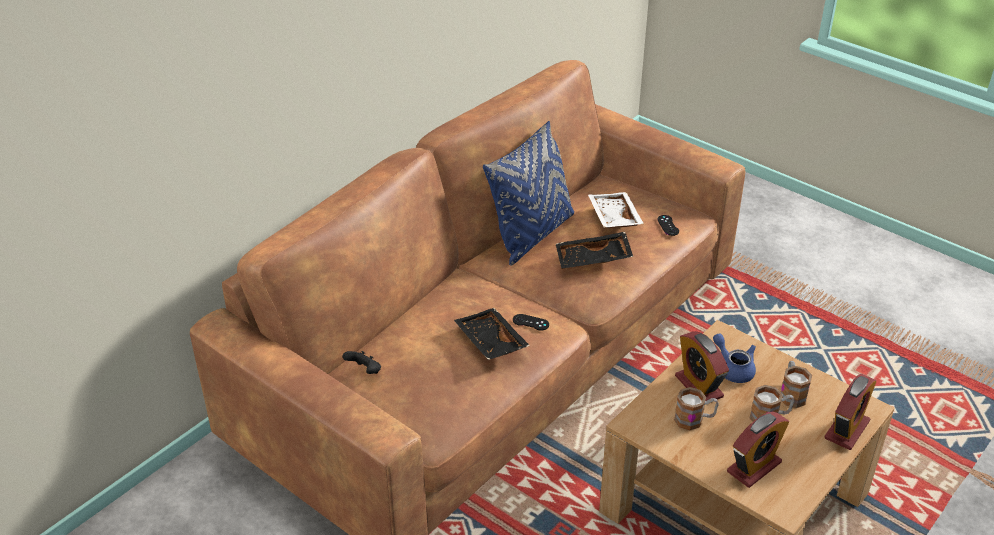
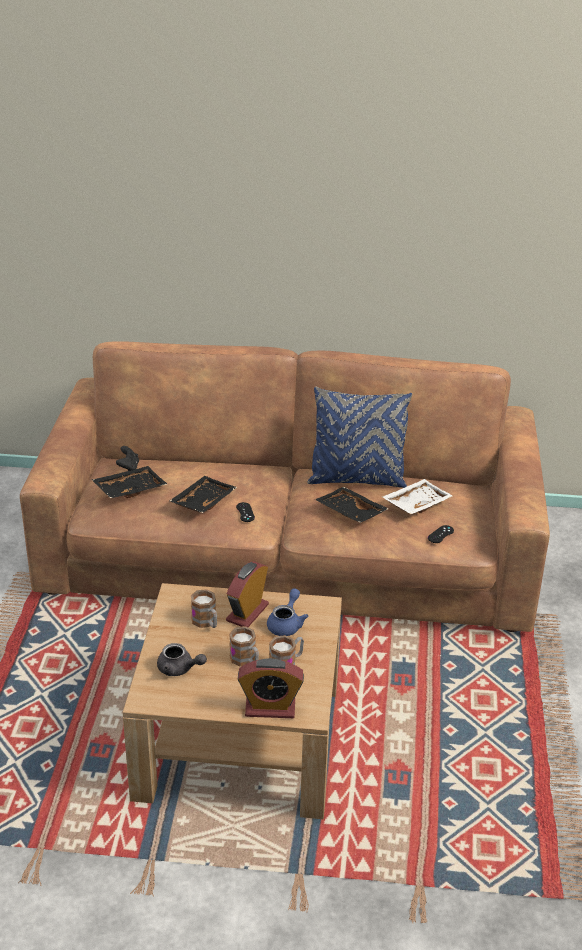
camera: 55 degrees right, 5 degrees down
(416, 385) = (129, 489): none -> black tray
(754, 467) = (179, 669): alarm clock -> grey teapot

